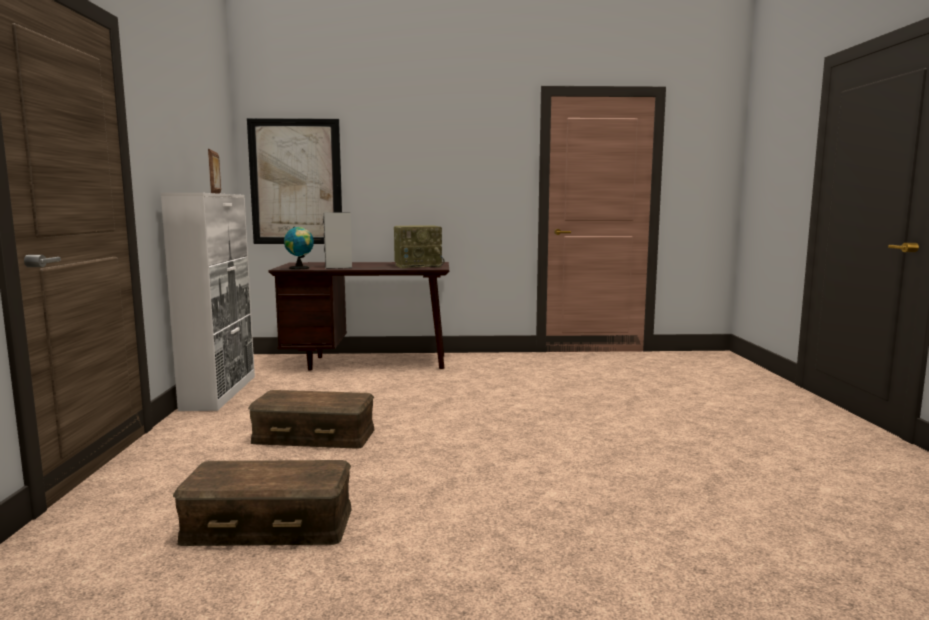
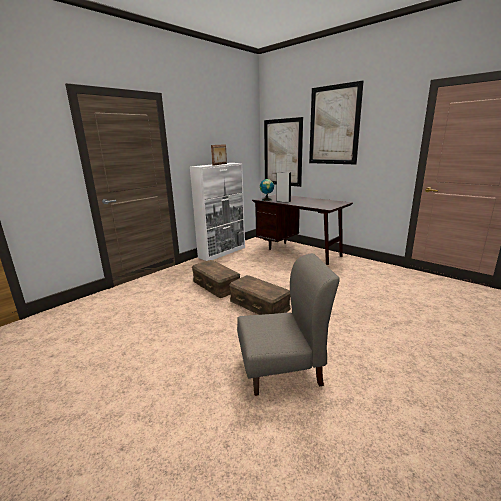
camera: 45 degrees right, 10 degrees up
(269, 524) = (143, 319): brown storage box -> brown storage box (259, 304)
(402, 137) = (334, 125): none -> picture
(418, 266) = (323, 205): radio -> none
(610, 483) = (282, 369): none -> grey chair

